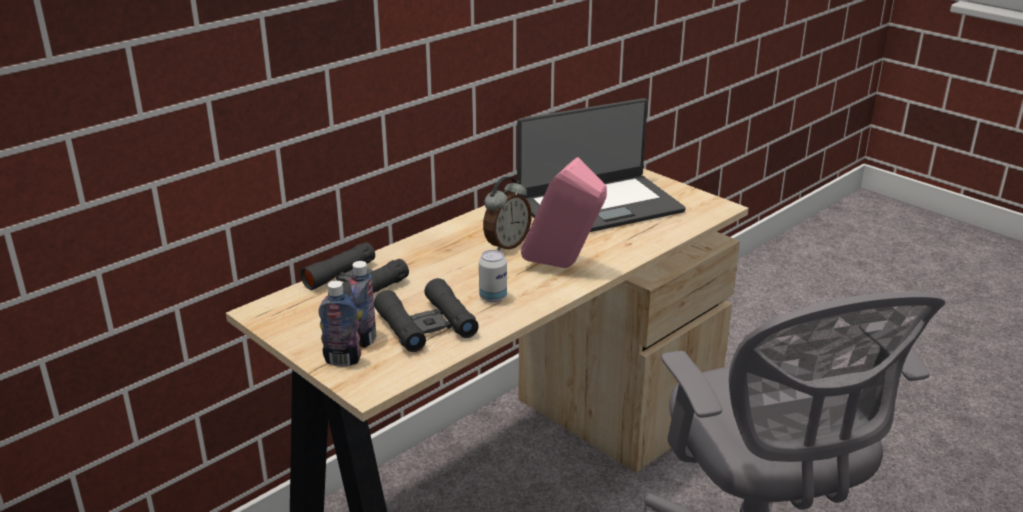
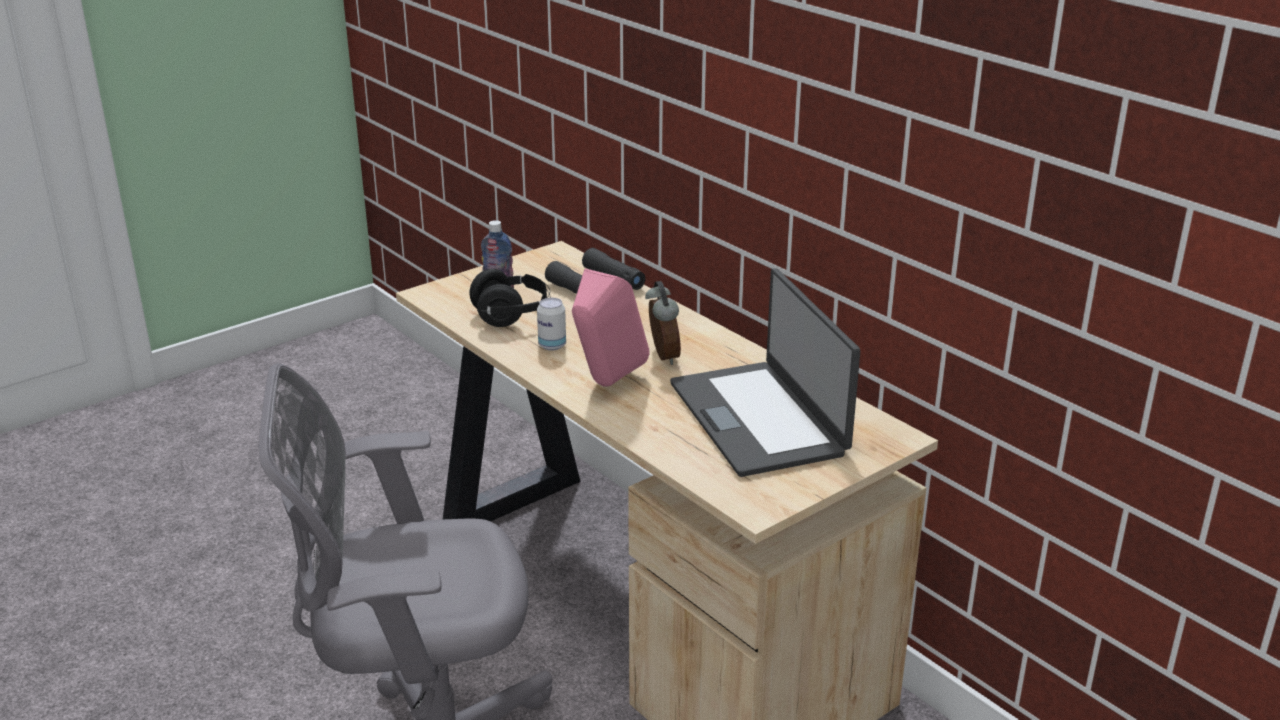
camera: 95 degrees right, 0 degrees up
(342, 360) = (469, 283): bottle -> none
(426, 325) = (512, 315): black binoculars -> black headphones
(506, 245) = (662, 356): alarm clock -> alarm clock turned 150 degrees counterclockwise

